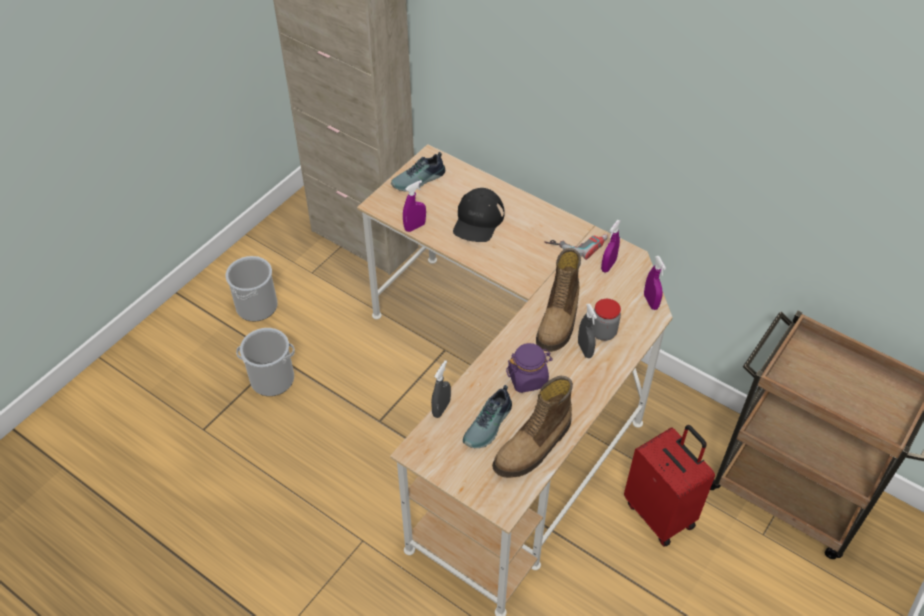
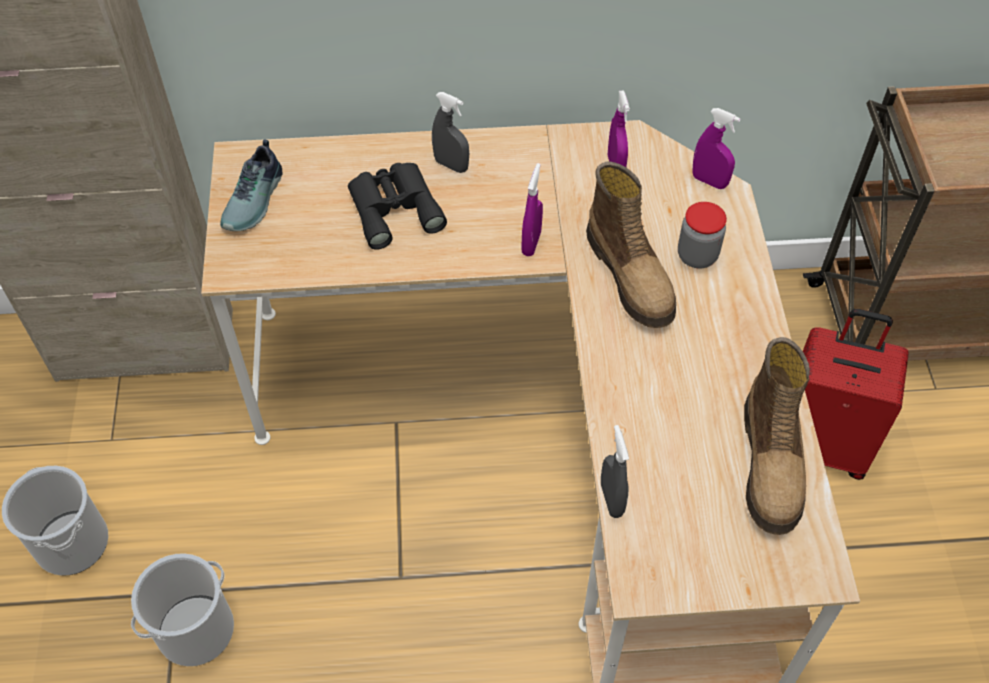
camera: 40 degrees left, 5 degrees up
(415, 227) = (316, 269): purple spray bottle -> purple spray bottle (531, 243)
(478, 220) = (394, 207): black cap -> black binoculars
(489, 425) = (692, 475): shoe -> none
(528, 378) = (673, 378): purple jar -> none
(576, 242) = (548, 160): power drill -> none
(585, 349) = (699, 292): grey spray bottle -> grey spray bottle (451, 165)

